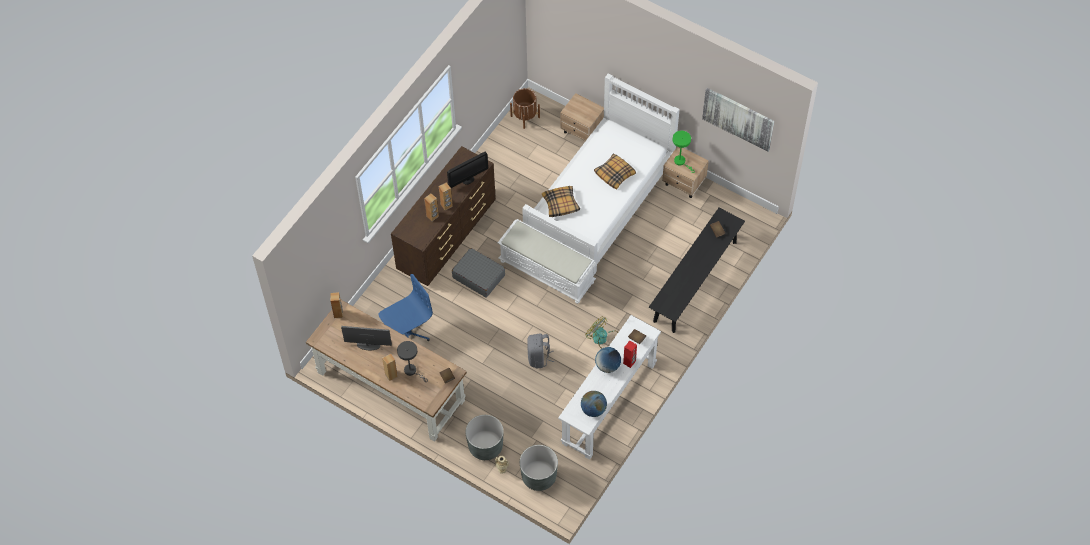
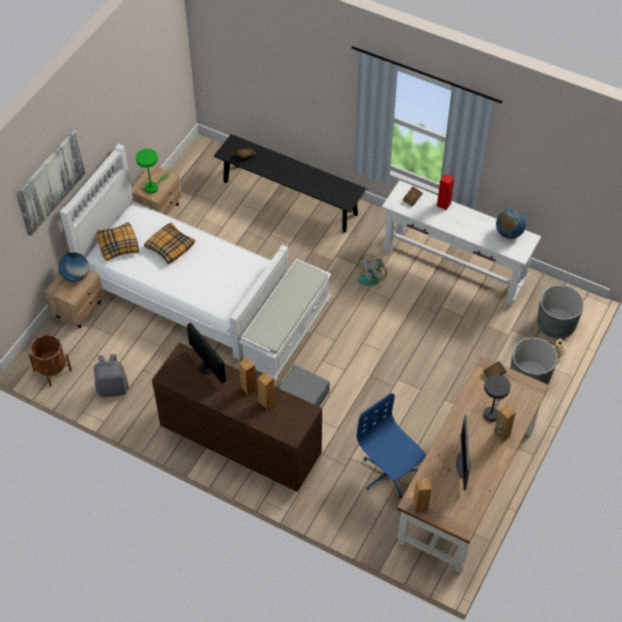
camera: 95 degrees left, 5 degrees down
(539, 358) = (405, 334): grey backpack -> grey backpack (112, 388)
(560, 204) = (215, 297): pillow -> pillow (118, 245)
(607, 366) = (451, 223): globe -> globe (76, 276)
(738, 118) = (153, 72): picture -> picture (50, 182)

